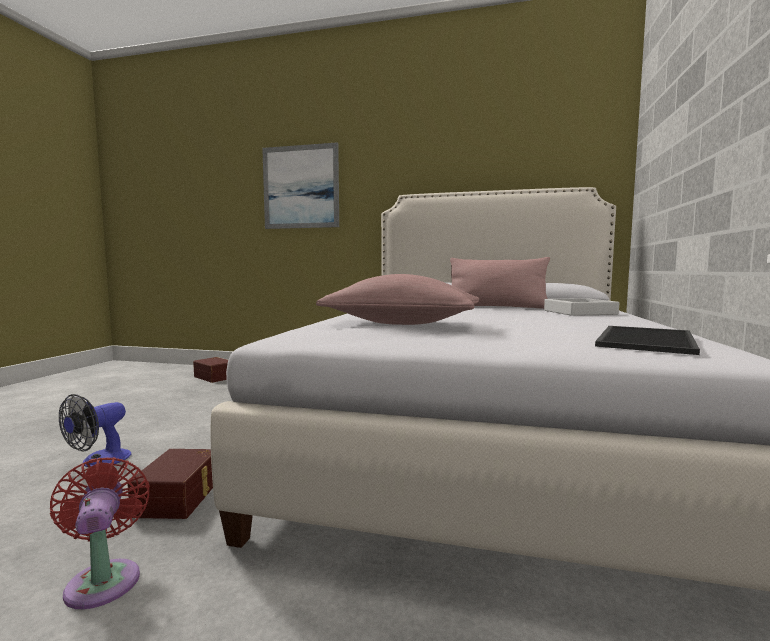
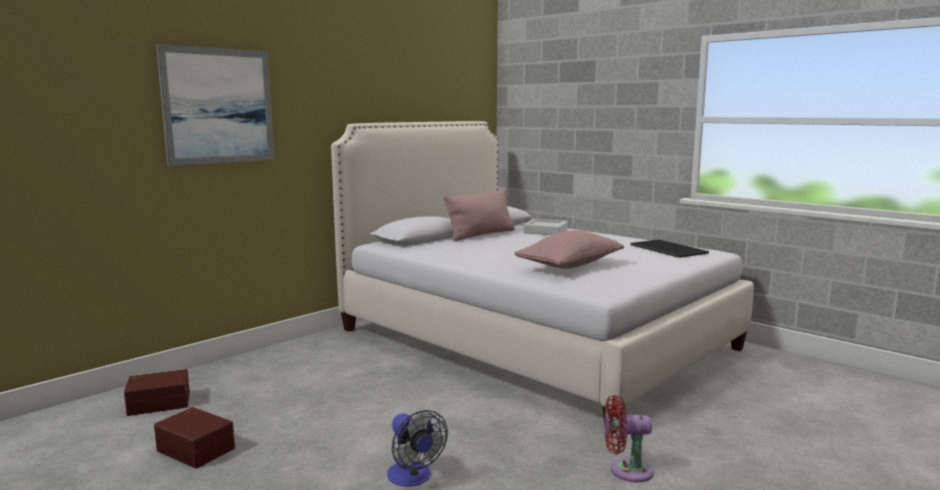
camera: 60 degrees left, 5 degrees up
(180, 497) = (532, 443): brown storage box -> brown storage box (197, 448)

